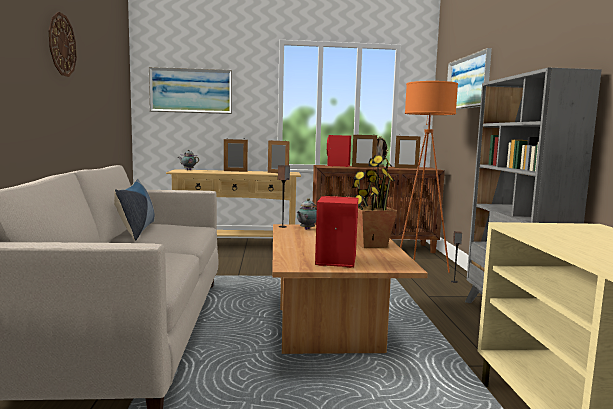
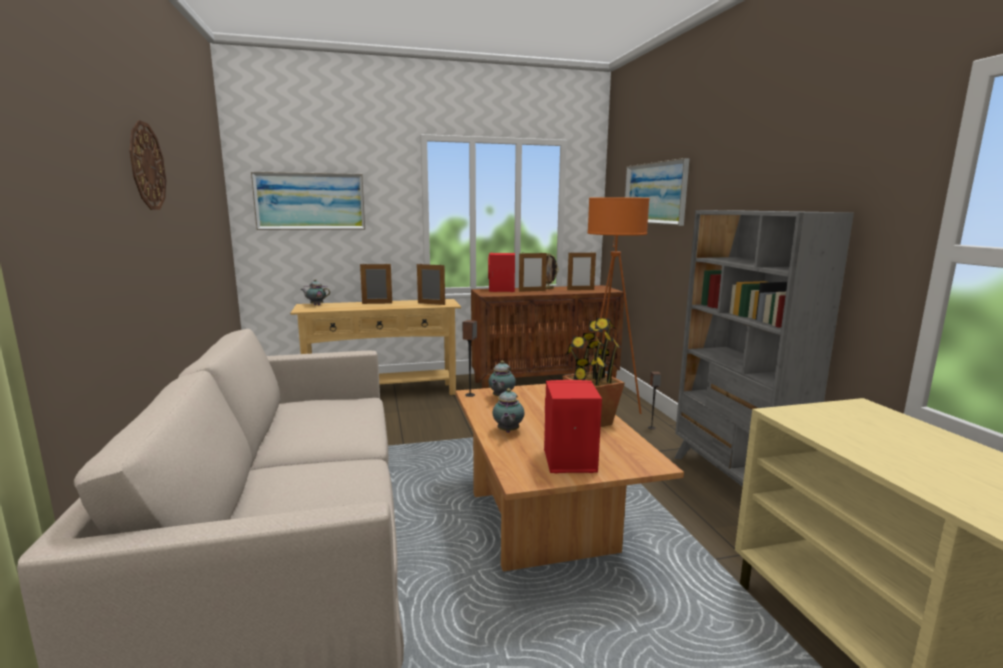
camera: 10 degrees left, 5 degrees up
(137, 230) = (287, 420): pillow -> none
(298, 245) = (507, 431): none -> teapot

